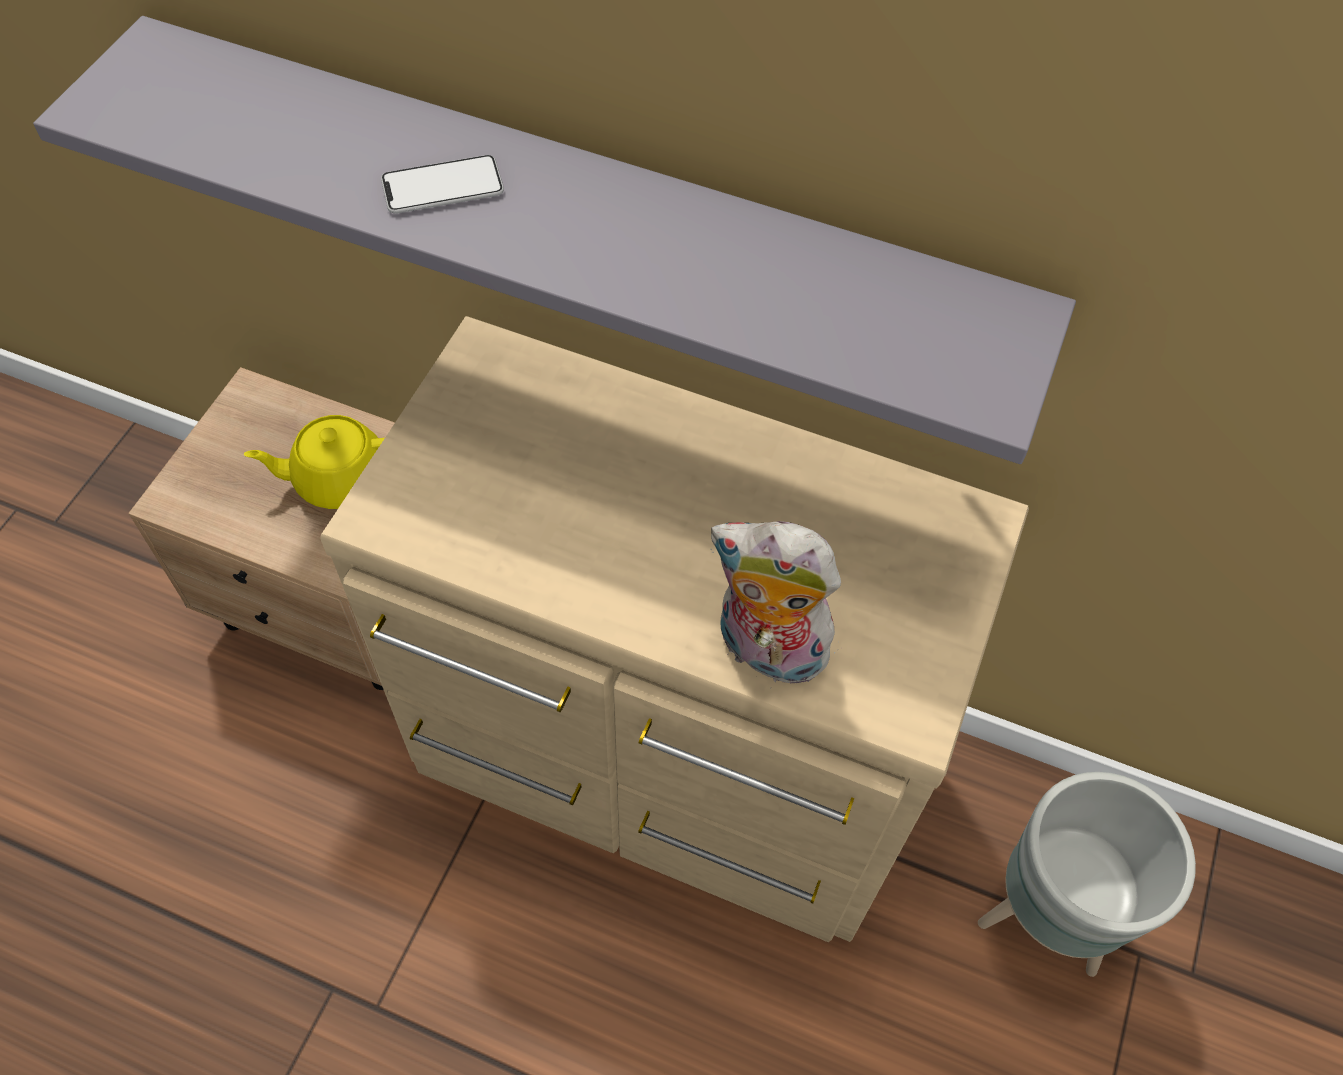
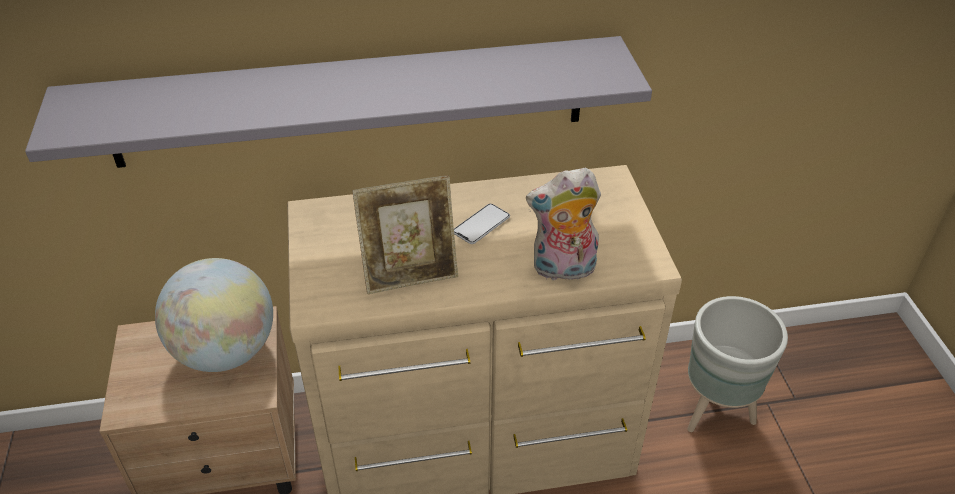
camera: 30 degrees left, 15 degrees down
(340, 478) = (226, 351): yellow teapot -> globe
(443, 187) = (294, 96): phone -> phone (481, 225)
(539, 533) = (410, 273): none -> picture frame

